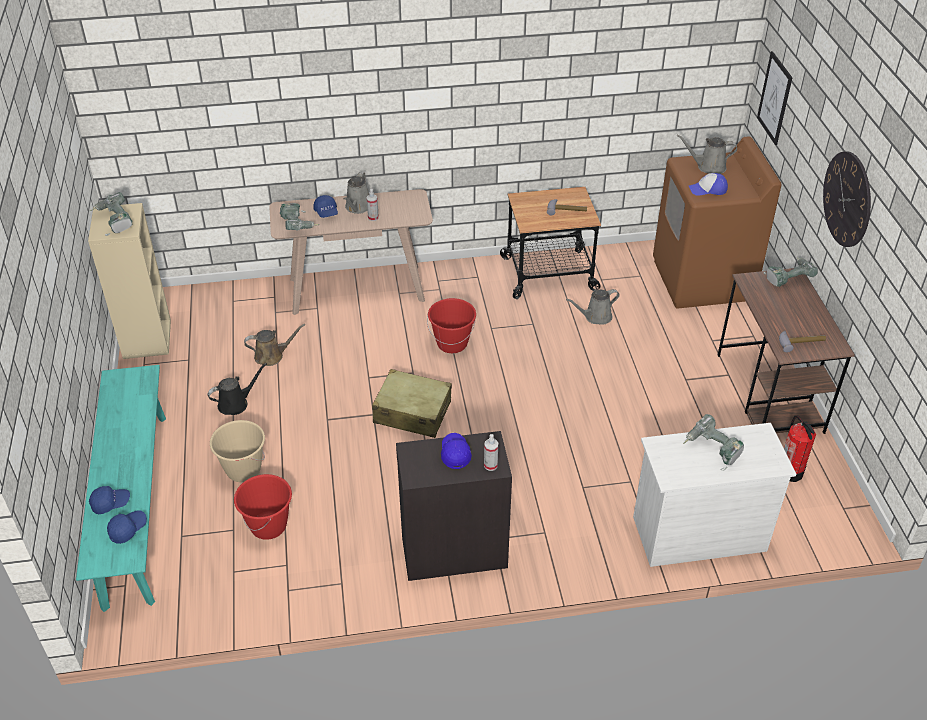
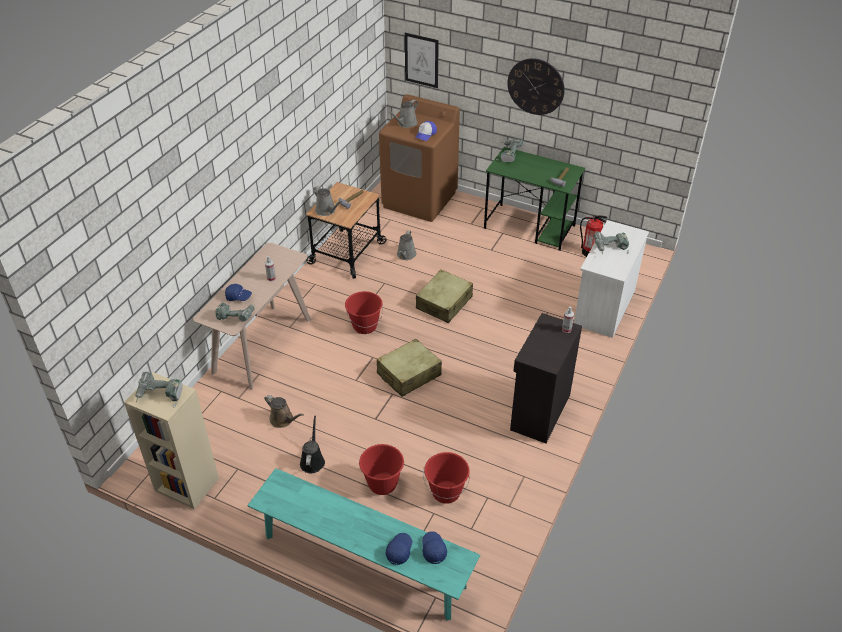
camera: 55 degrees left, 0 degrees up
(243, 470) = (382, 484): beige bucket -> red bucket
(272, 356) = (283, 420): brown watering can -> brown watering can turned 105 degrees clockwise
(358, 207) = (251, 280): grey watering can -> grey watering can (326, 211)
(455, 454) = (545, 339): blue cap -> none
(551, 385) = (444, 303): none -> beige suitcase
(769, 393) = (530, 227): brown desk -> green desk

